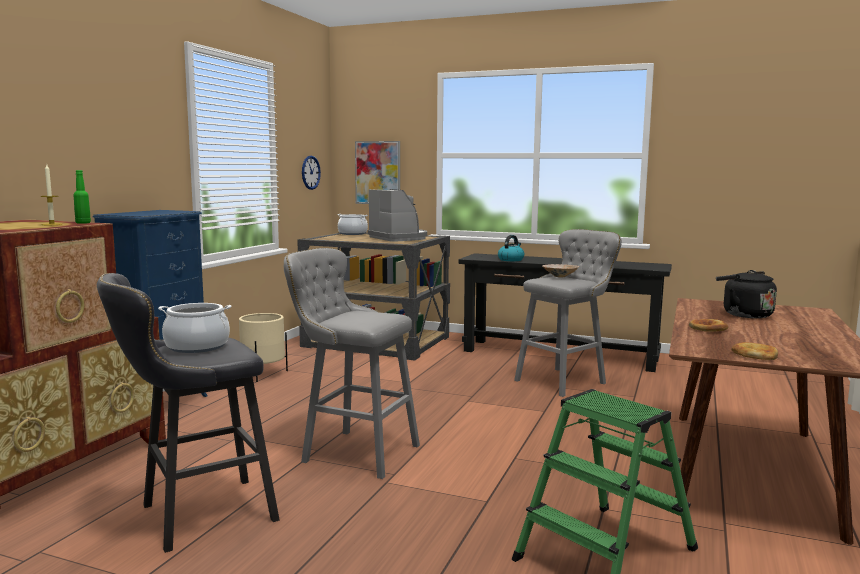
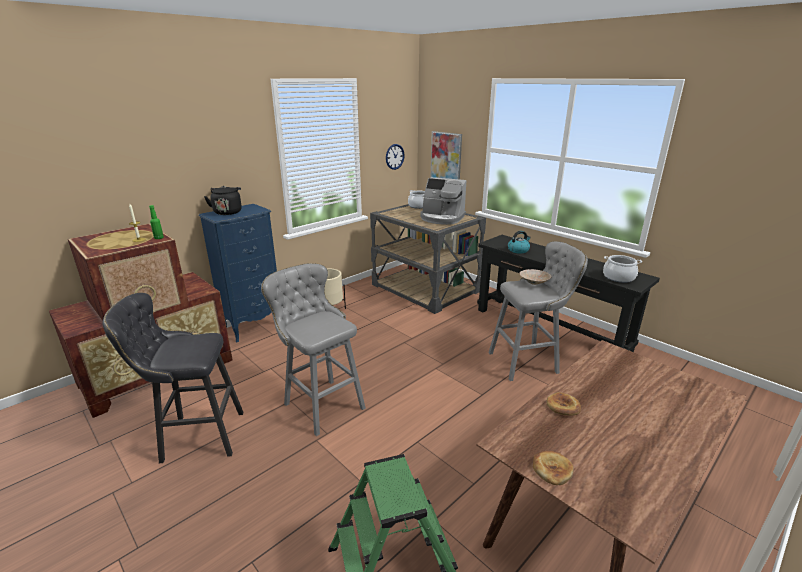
camera: 25 degrees right, 15 degrees up
(197, 346) = (183, 345): cooking pot -> cooking pot (618, 277)
(399, 238) = (442, 218): coffee machine -> coffee machine turned 120 degrees clockwise
(744, 314) = (631, 387): black kettle -> black kettle (228, 212)

